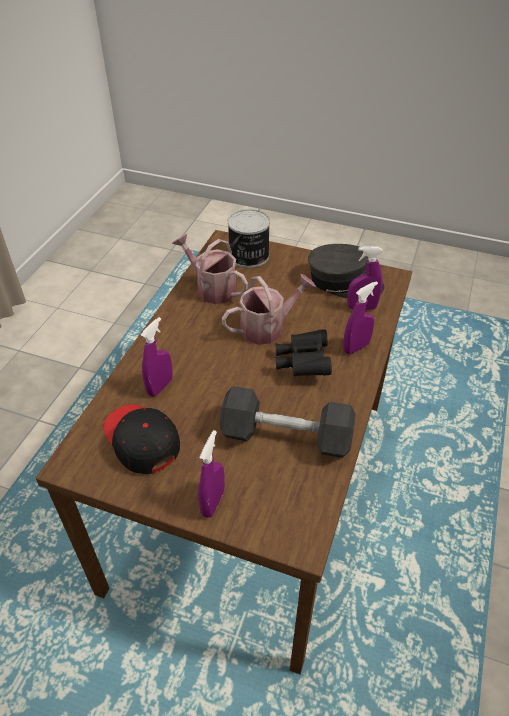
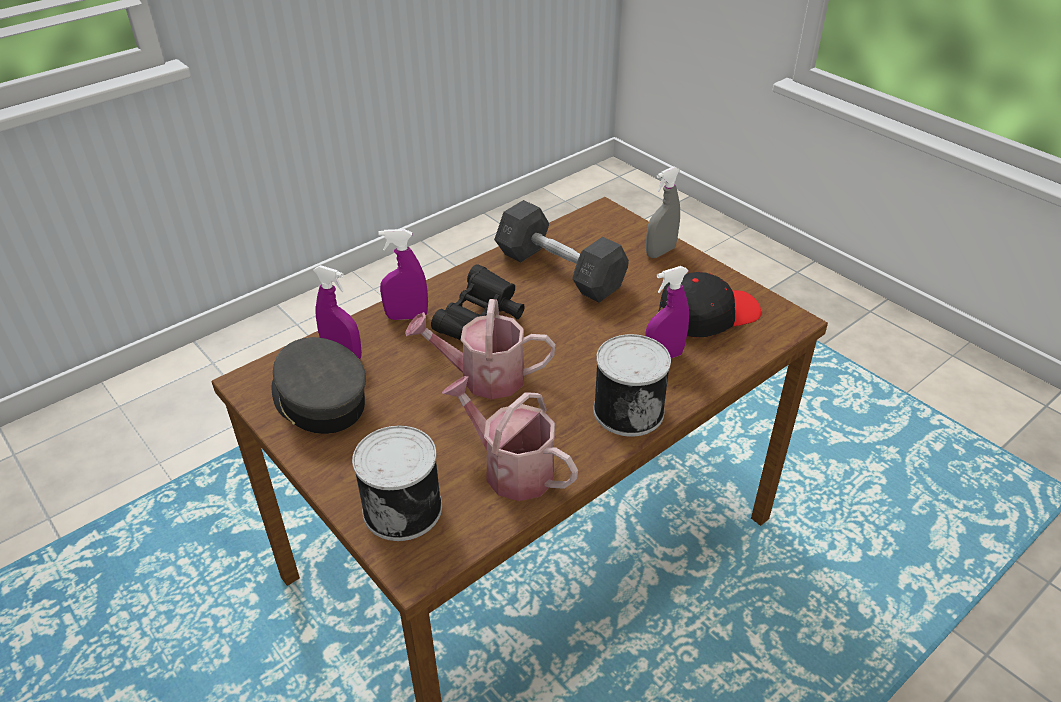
camera: 150 degrees left, 5 degrees down
(141, 441) = (707, 315): black cap -> black cap turned 105 degrees counterclockwise
(166, 341) = (628, 409): none -> can
(212, 288) = (511, 468): watering can -> watering can turned 150 degrees clockwise
(213, 502) = (660, 252): purple spray bottle -> grey spray bottle

